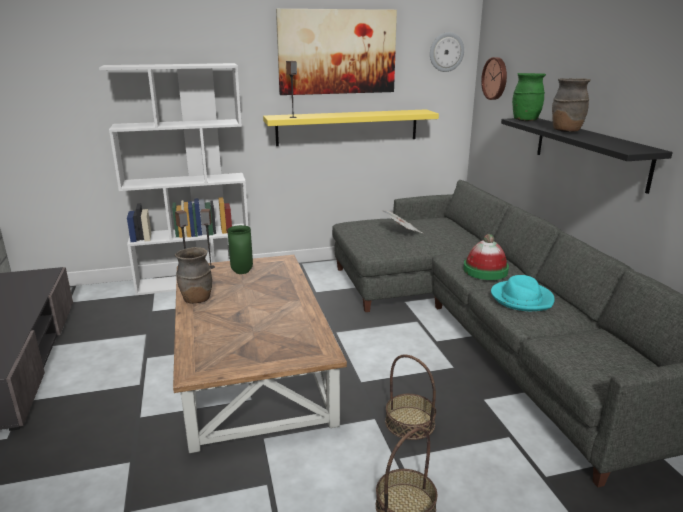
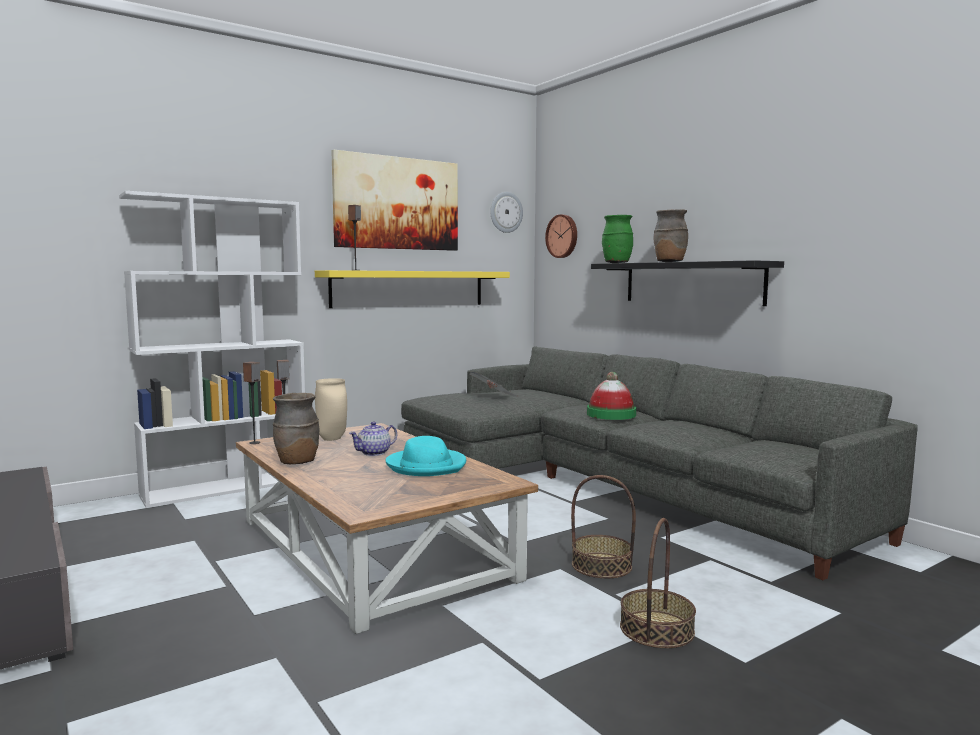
camera: 20 degrees left, 15 degrees down
(241, 272) = (331, 439): green vase -> beige vase
(257, 296) = (374, 453): none -> teapot
(522, 298) = (669, 426): turquoise hat -> turquoise hat (426, 466)

